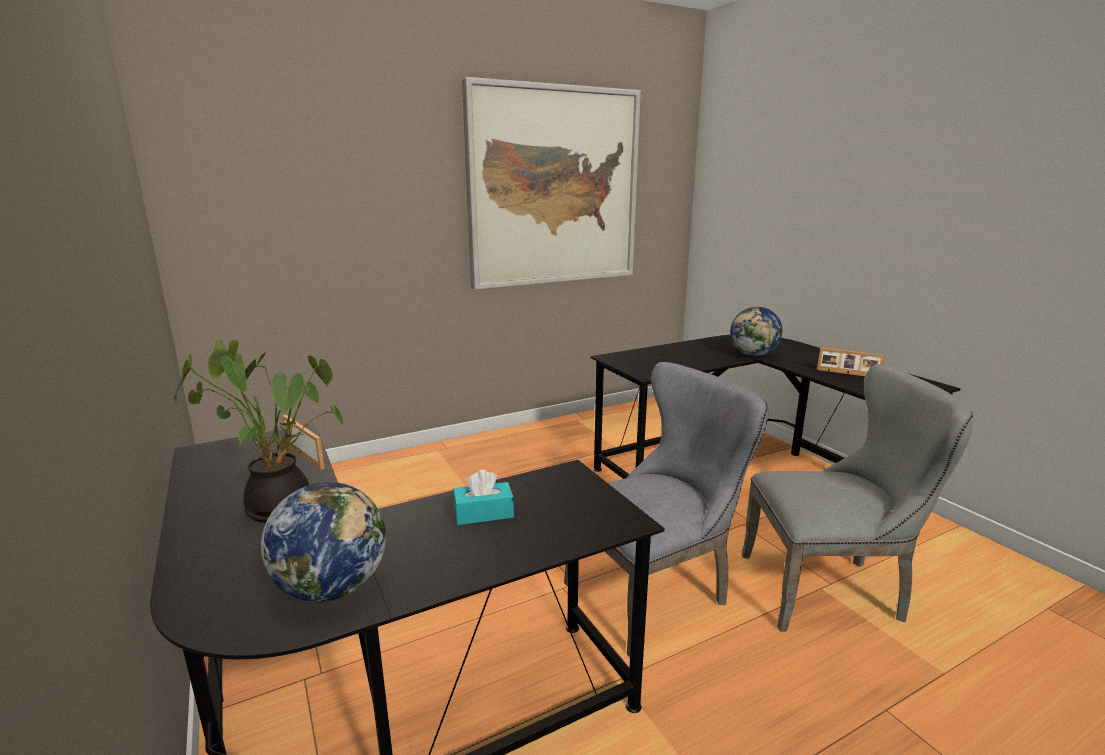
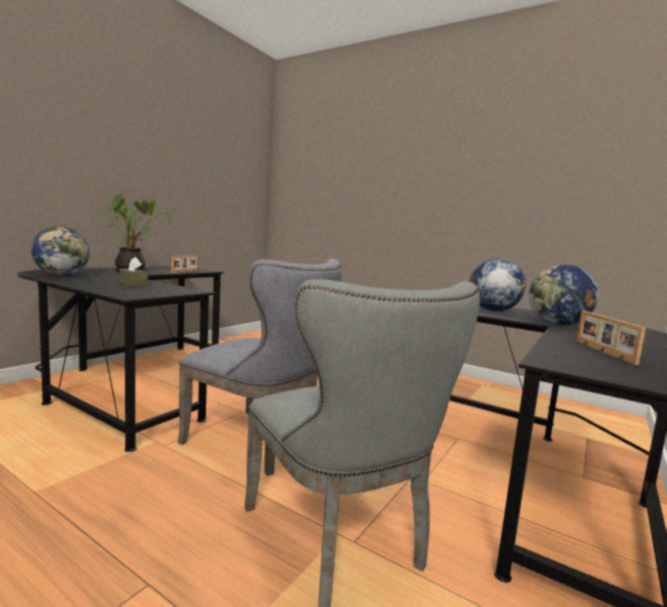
camera: 60 degrees right, 10 degrees down
(483, 513) = (133, 284): turquoise tissue box -> brown tissue box
(554, 187) = (495, 172): picture -> none
(692, 356) = (492, 310): none -> globe

